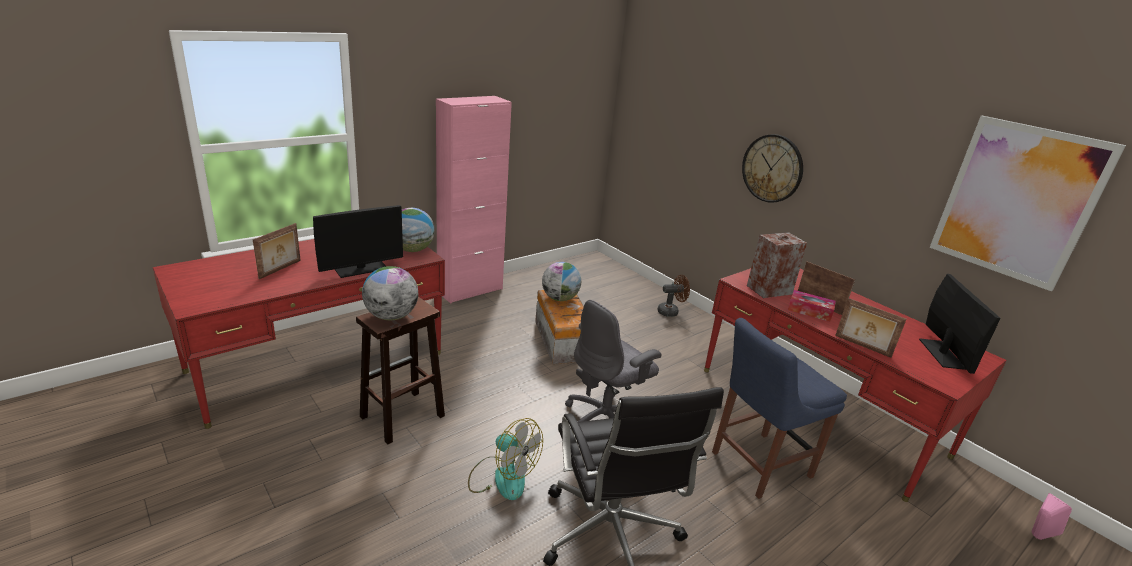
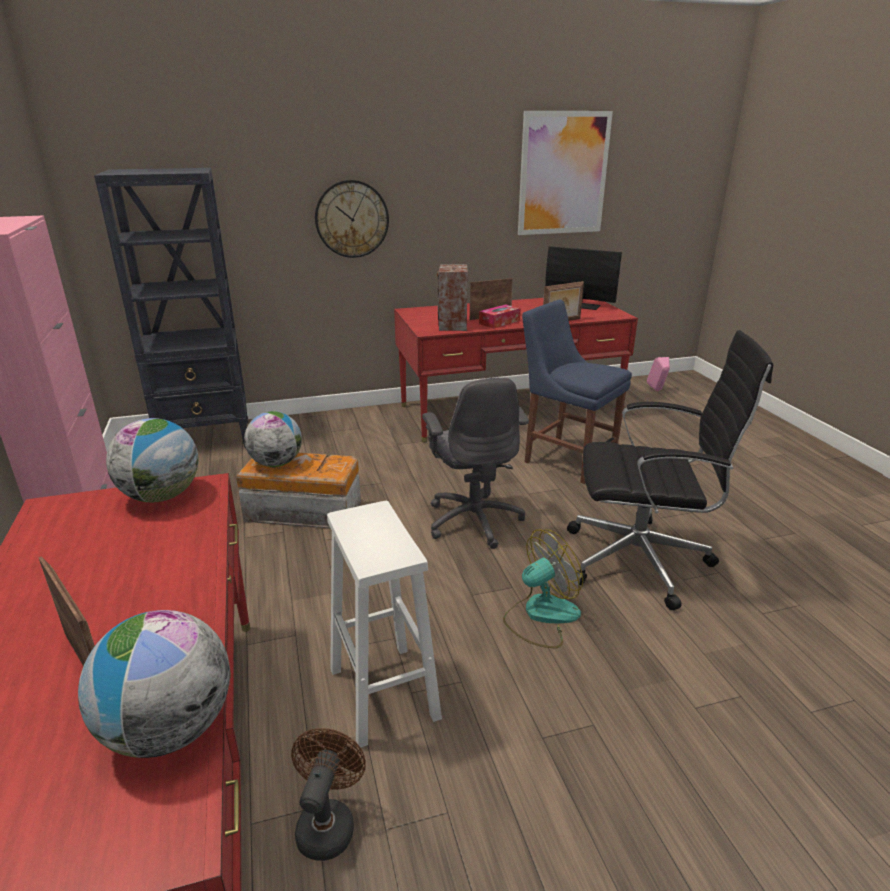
camera: 65 degrees left, 0 degrees up
(361, 269) = (189, 555): monitor -> none
(391, 316) = (379, 543): globe -> globe (170, 729)
(401, 417) = (384, 694): brown stool -> white stool
(619, 280) = (207, 438): none -> black bookcase
(671, 311) = (306, 428): brown fan -> brown fan (328, 822)
(757, 465) = (566, 459): blue chair -> blue chair turned 135 degrees clockwise

